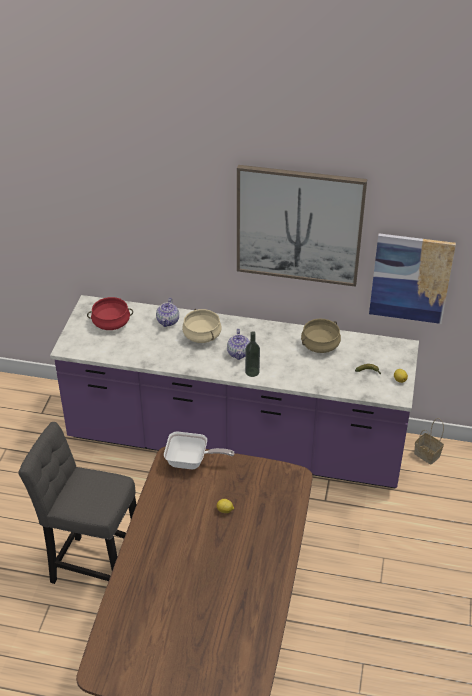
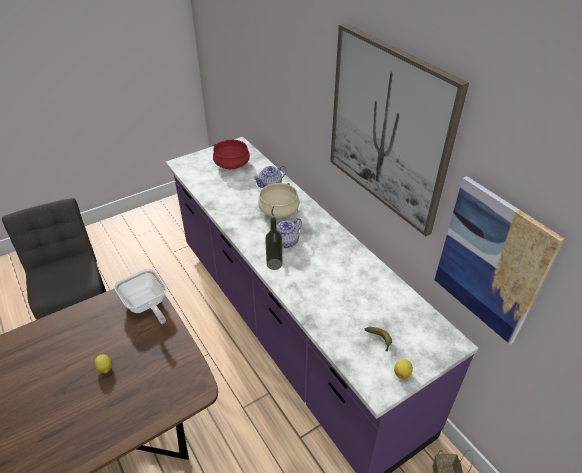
camera: 45 degrees right, 0 degrees up
(320, 345) = (365, 281): beige cooking pot -> none

